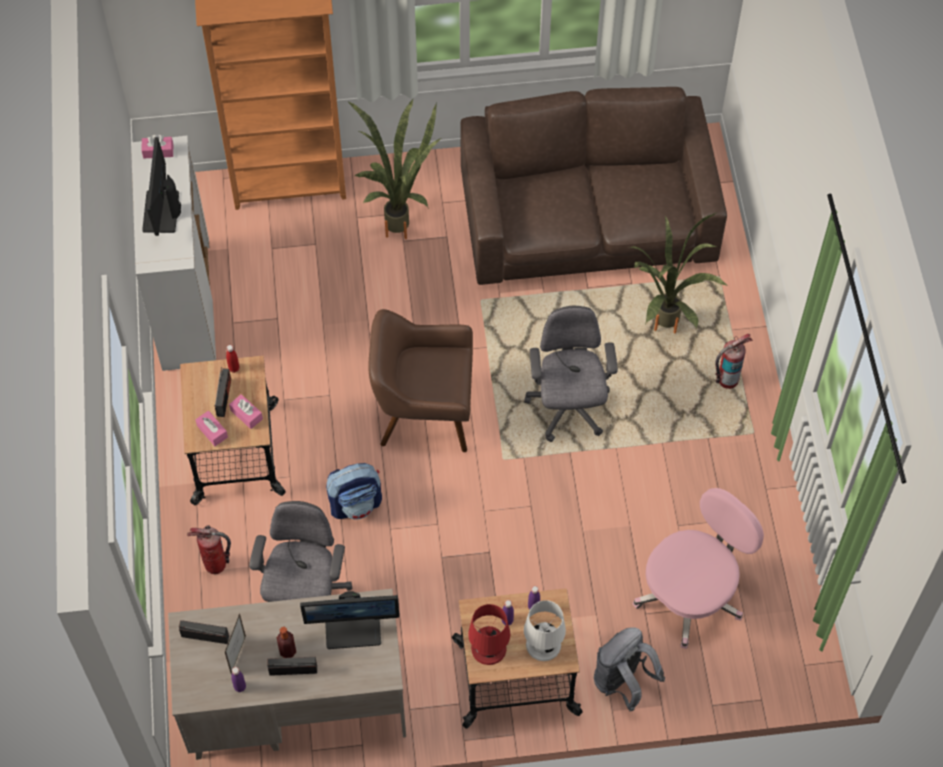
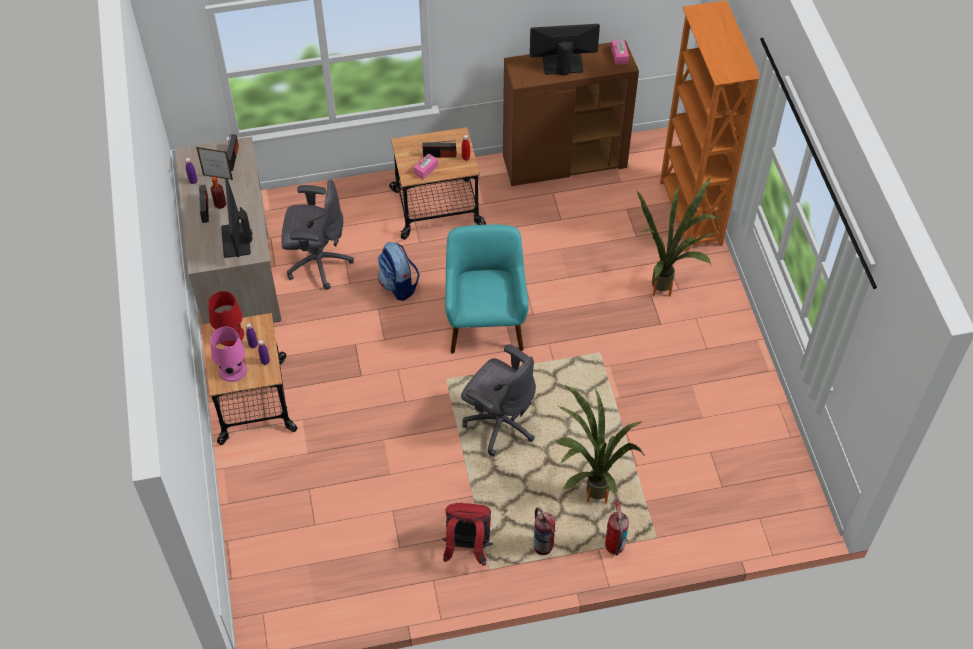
camera: 85 degrees right, 5 degrees down
(185, 304) = (565, 163): white cabinet -> brown cabinet
(212, 431) = (409, 152): pink tissue box -> none
(215, 565) = (343, 207): fire extinguisher -> fire extinguisher (614, 546)
(423, 412) = (485, 322): brown armchair -> turquoise armchair
(543, 645) = (232, 370): white table lamp -> pink table lamp
(568, 408) = (499, 423): grey office chair -> grey office chair turned 45 degrees clockwise
(588, 218) = (701, 428): brown sofa -> none
(622, 682) = (247, 474): grey backpack -> none
(691, 594) = (327, 522): pink office chair -> none
(727, 453) = (467, 548): none -> red backpack

